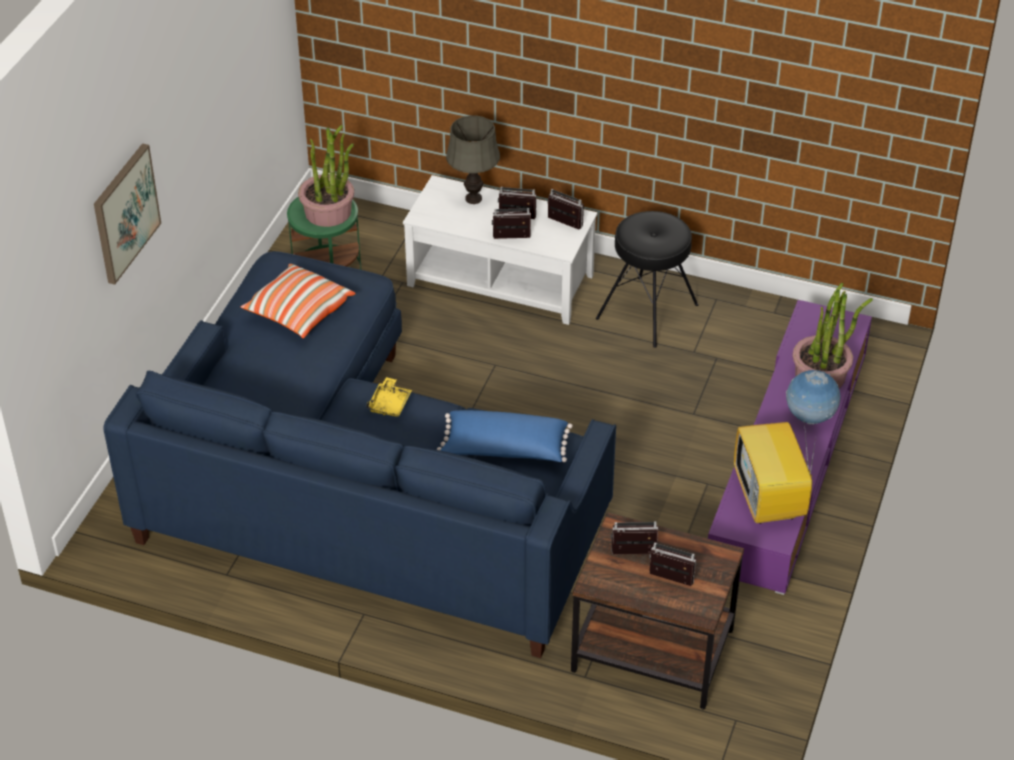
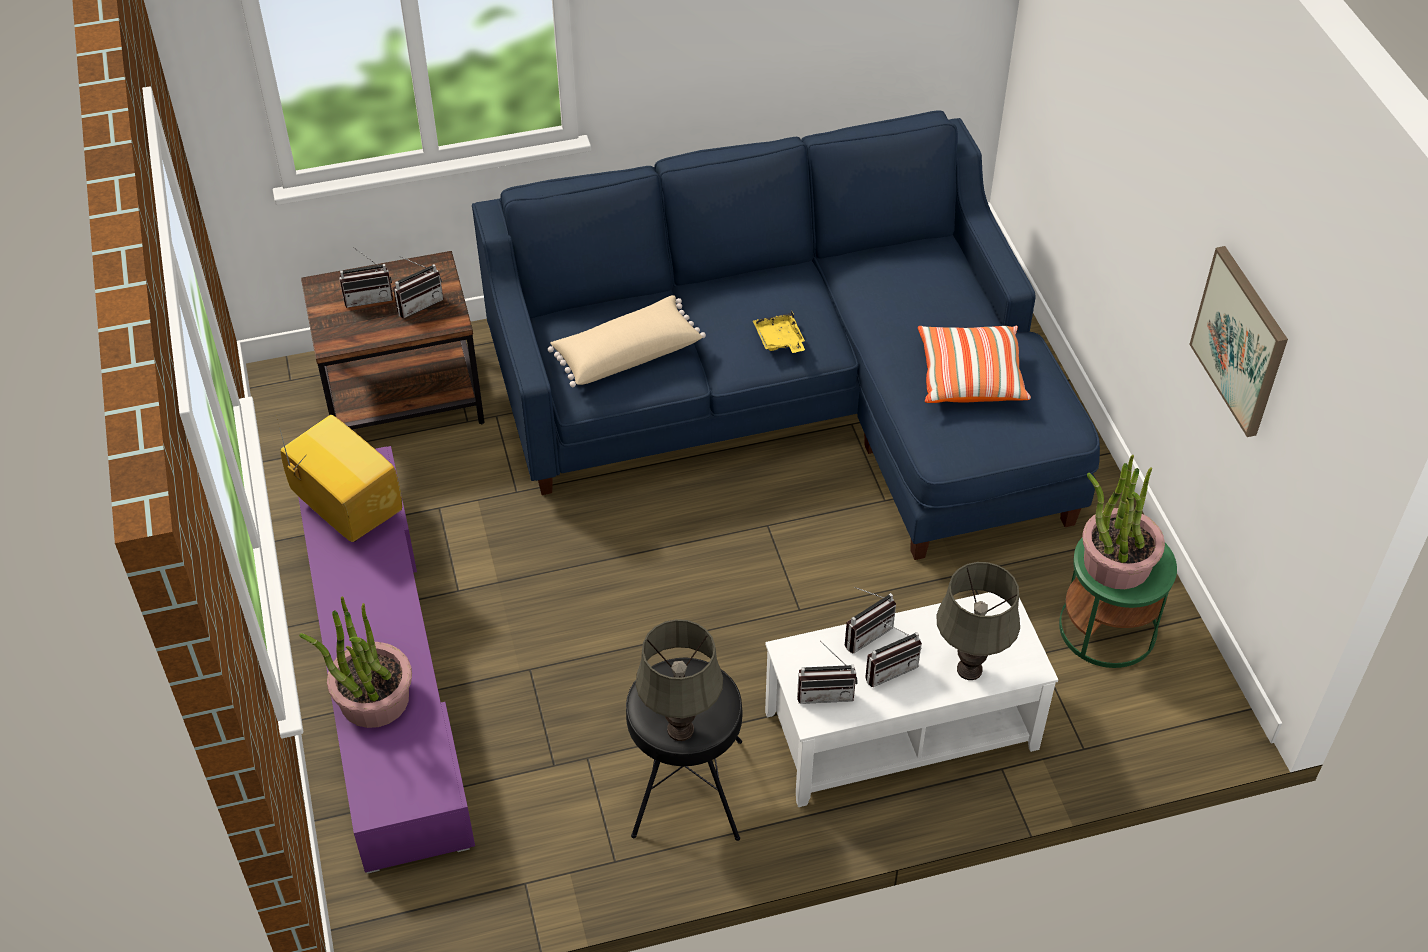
camera: 145 degrees right, 5 degrees up
(125, 213) = (1116, 141): picture -> picture (1240, 341)
(504, 450) = (626, 353): blue pillow -> beige pillow
(667, 221) = (680, 730): none -> grey table lamp
(810, 418) = (356, 633): globe -> none

